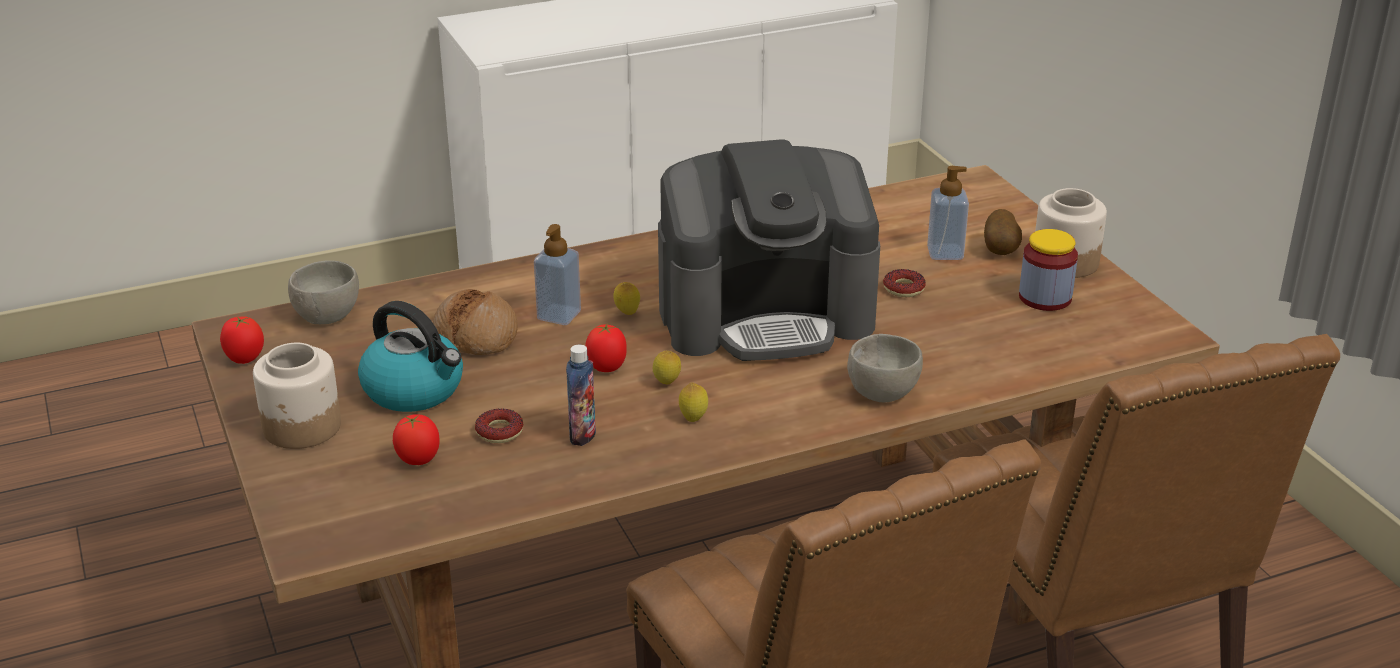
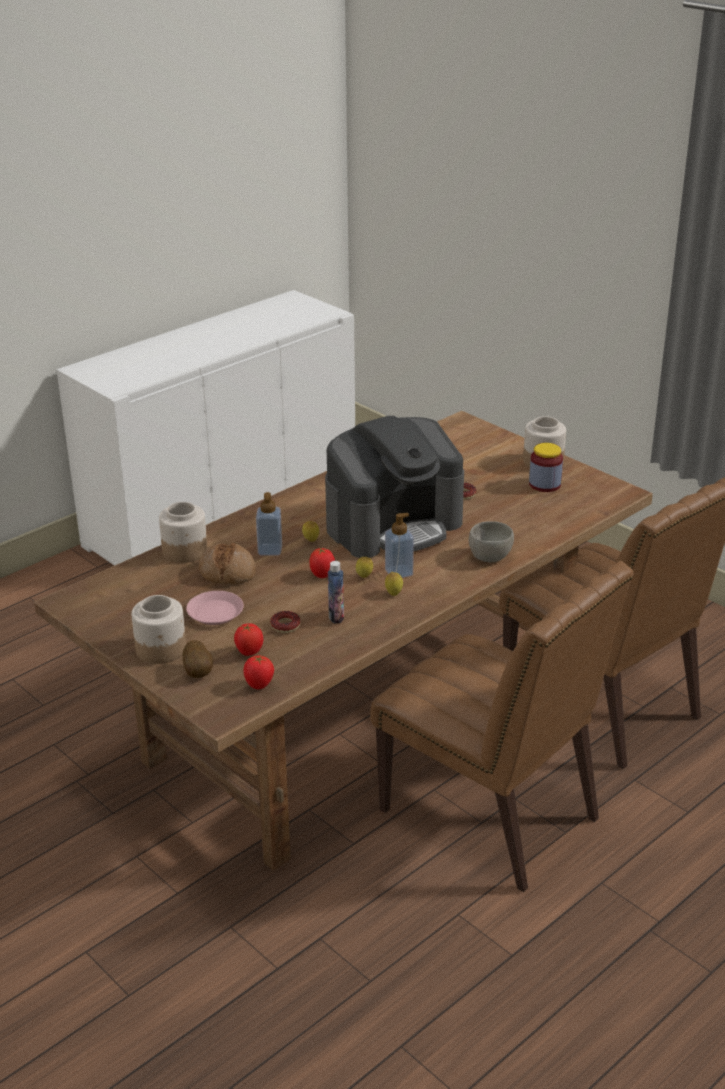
camera: 20 degrees left, 0 degrees up
(245, 360) = (90, 617): tomato -> tomato (259, 686)
(325, 315) = (121, 579): grey bowl -> none
(415, 390) = (215, 612): kettle -> pink plate
(439, 292) = (184, 551): none -> jar
(945, 253) = (472, 468): soap dispenser -> soap dispenser (399, 572)
(1001, 250) = (503, 461): potato -> potato (198, 672)

